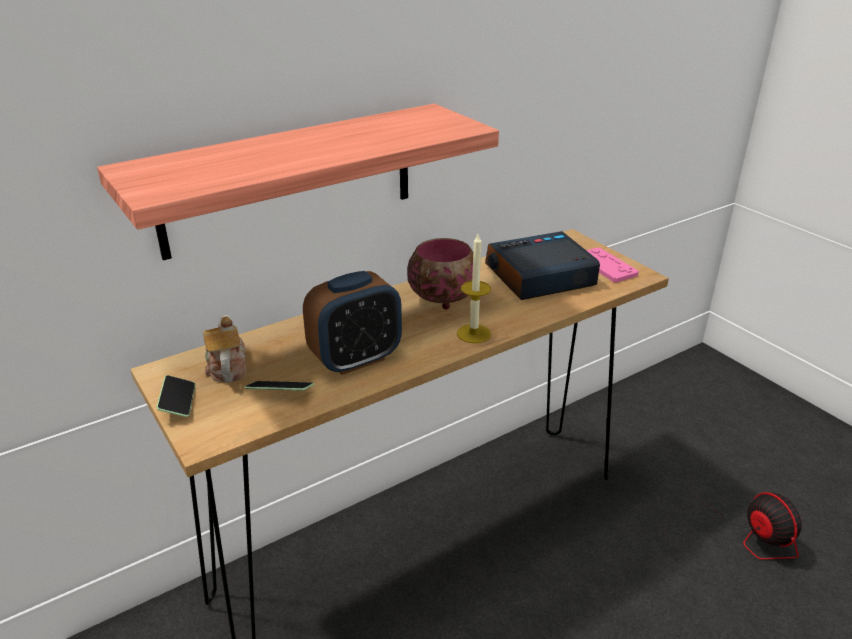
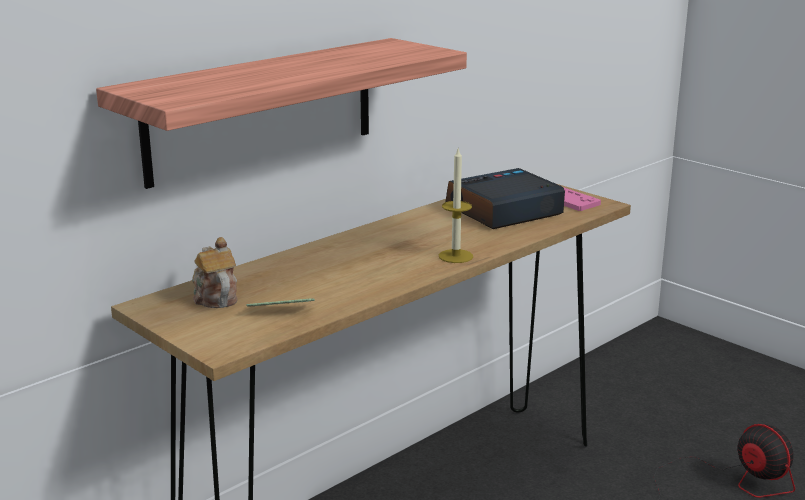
camera: 10 degrees left, 10 degrees down
(178, 403) = (178, 326): phone -> none
(356, 359) = (345, 282): alarm clock -> none
(443, 298) = (413, 233): bowl -> none

